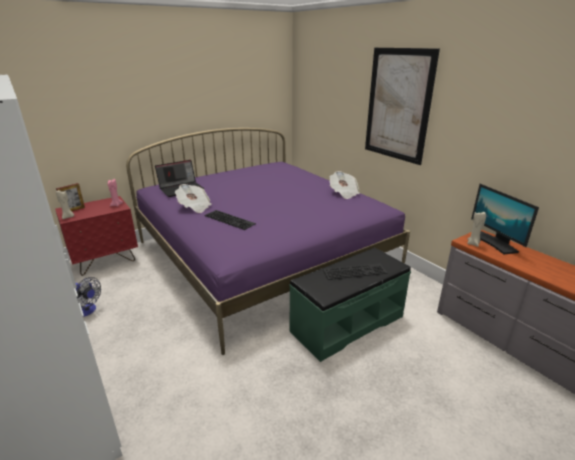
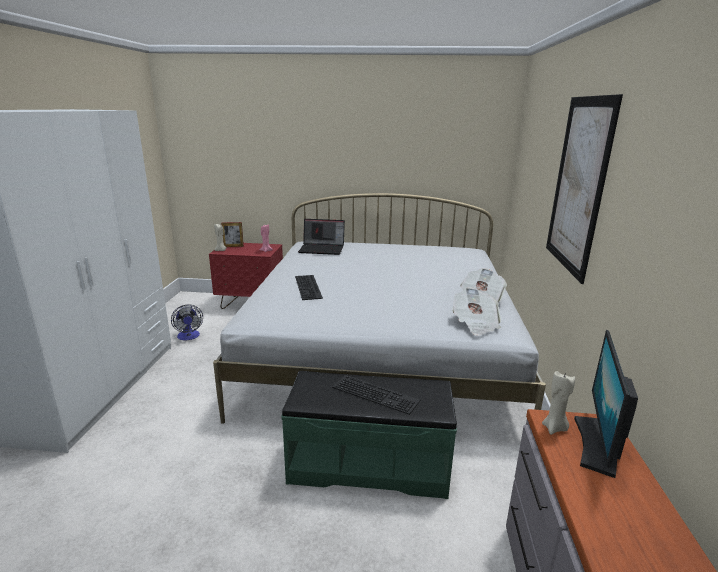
camera: 40 degrees right, 5 degrees down
(194, 207) = (302, 267): newspaper -> newspaper (475, 324)
(263, 256) = (381, 352): purple bed -> white bed

